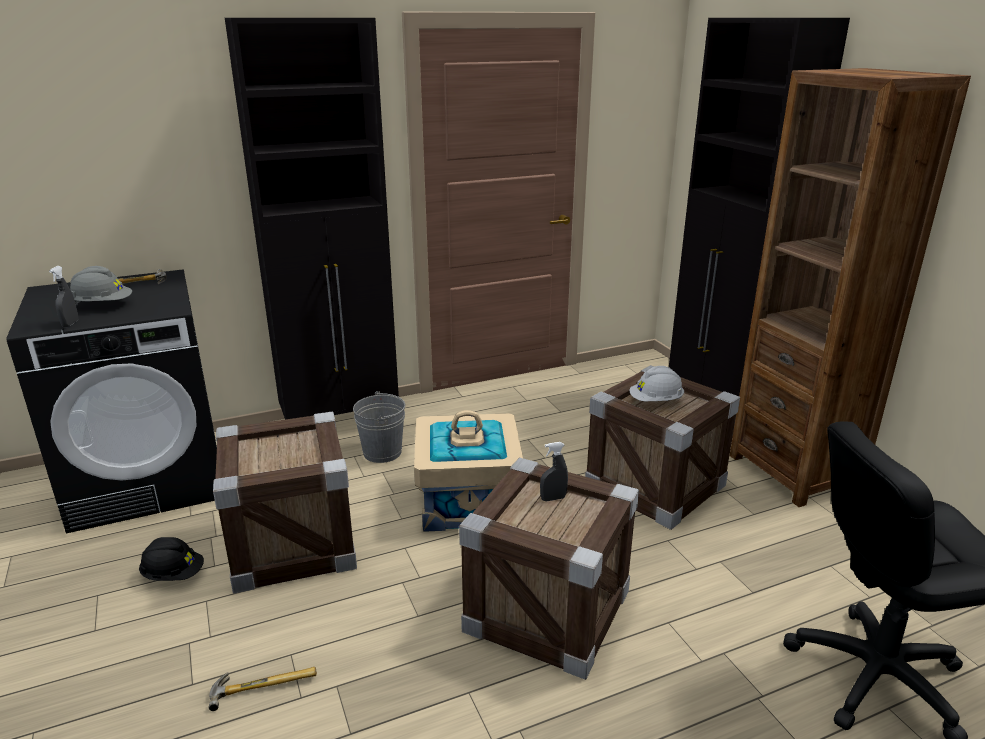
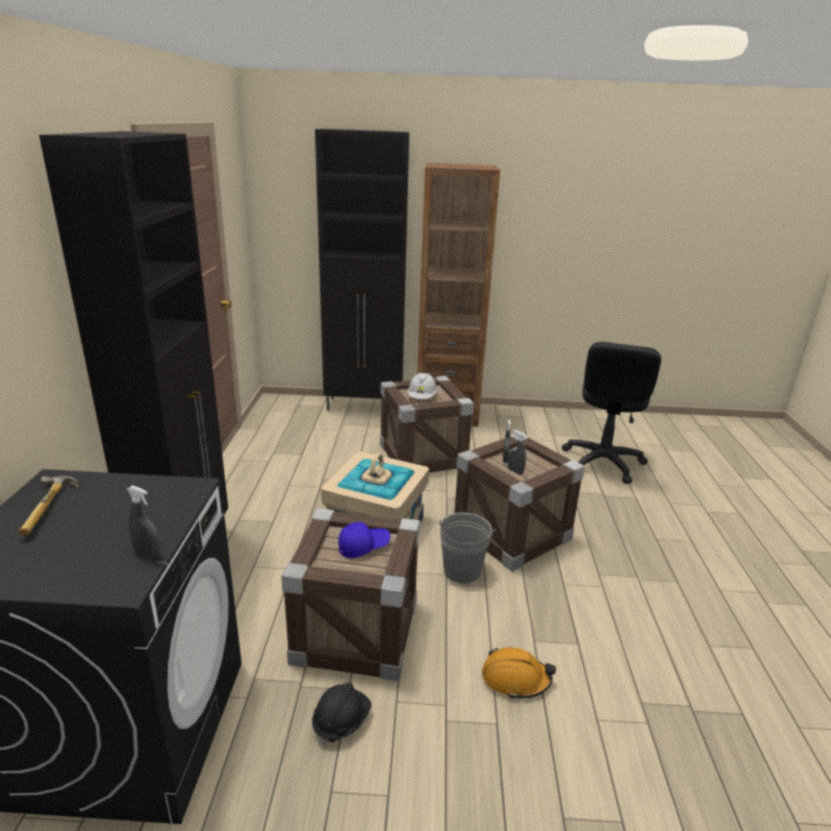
camera: 65 degrees left, 0 degrees up
(103, 305) = (106, 529): grey hard hat -> none
(263, 684) = (515, 679): hammer -> orange hard hat
(289, 455) = (363, 546): none -> blue cap
(382, 452) = (265, 549): grey bucket -> grey bucket (462, 570)
(528, 513) = (515, 471): none -> grey spray bottle

